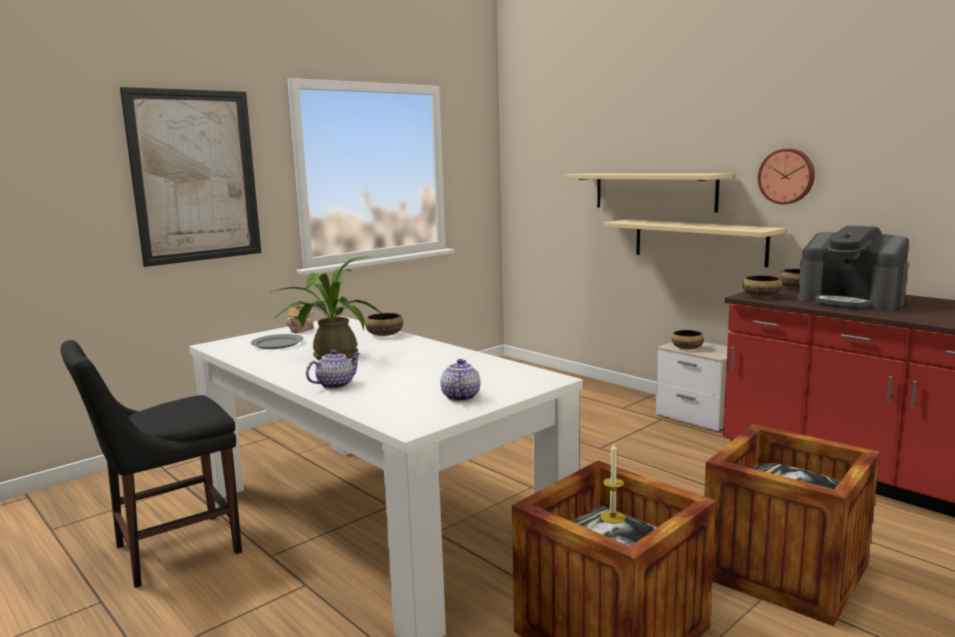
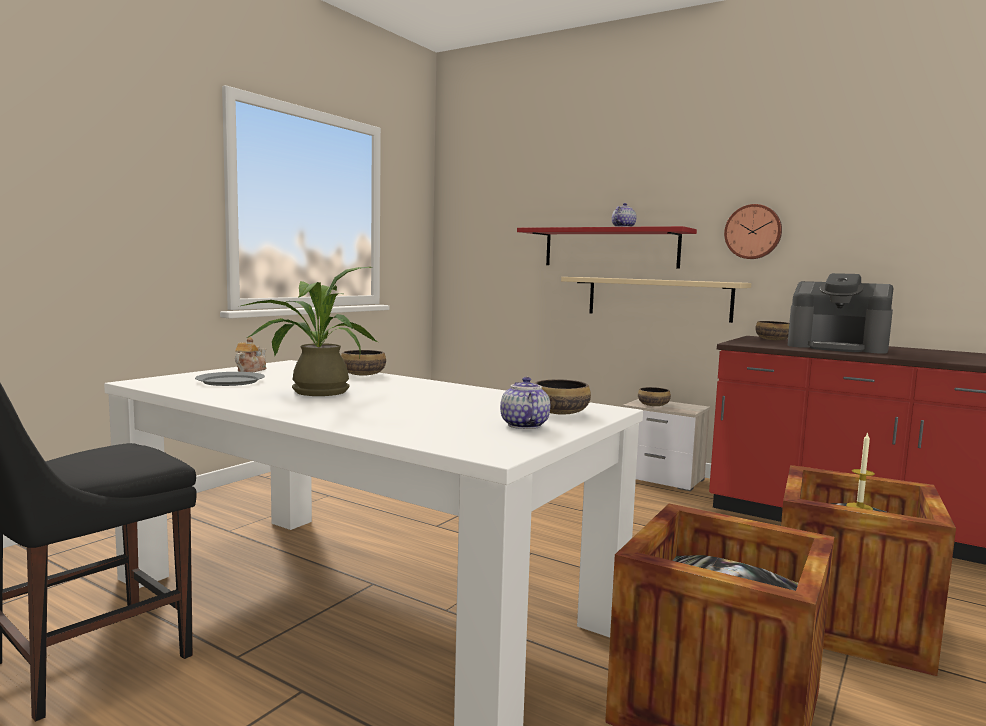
camera: 15 degrees left, 5 degrees down
(195, 176) = (105, 181): picture -> none
(335, 384) = (348, 416): teapot -> teapot (622, 227)
(612, 517) = (726, 563): candle -> candle (859, 507)
(654, 191) = (610, 248): beige shelf -> red shelf
(762, 296) = (751, 343): bowl -> bowl (561, 413)

